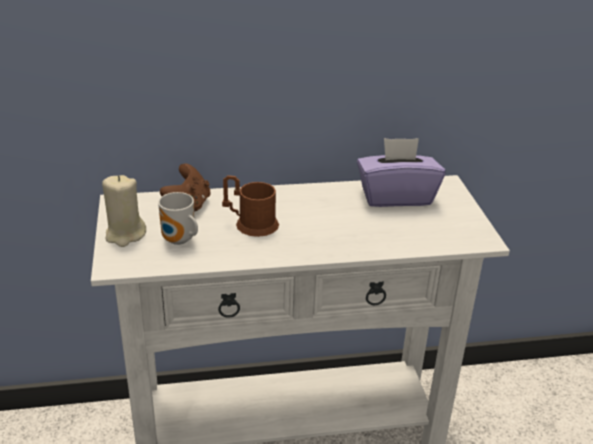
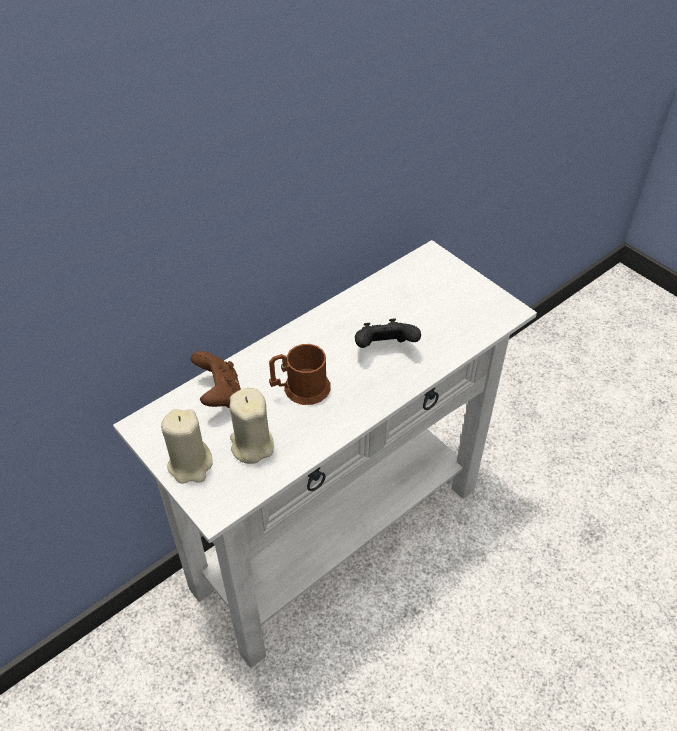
camera: 30 degrees left, 15 degrees up
(179, 241) = (252, 445): mug -> beige candle
(344, 225) = (384, 349): none -> black game controller
(396, 196) = (401, 292): purple tissue box -> none

